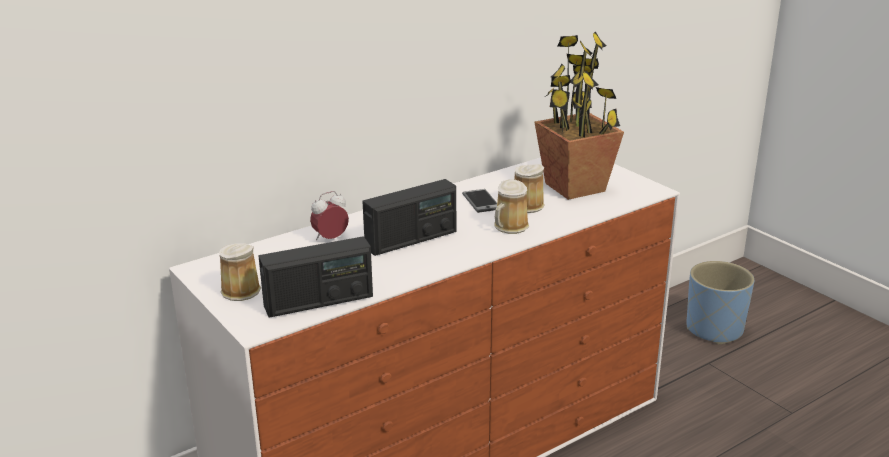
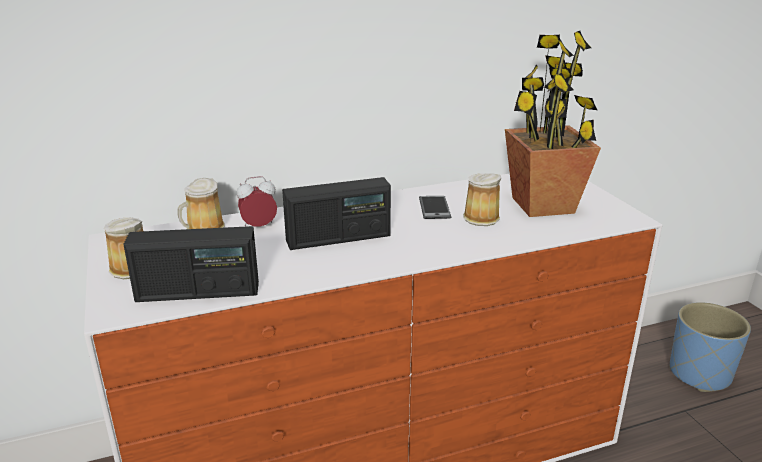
camera: 15 degrees right, 0 degrees up
(509, 227) = (450, 238): mug -> mug (203, 229)

